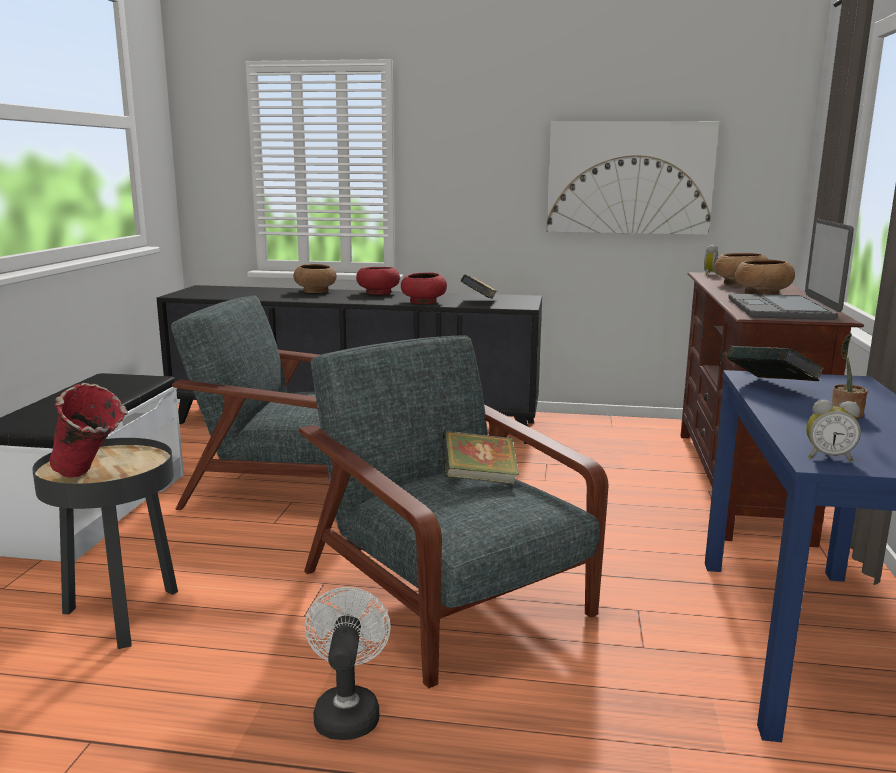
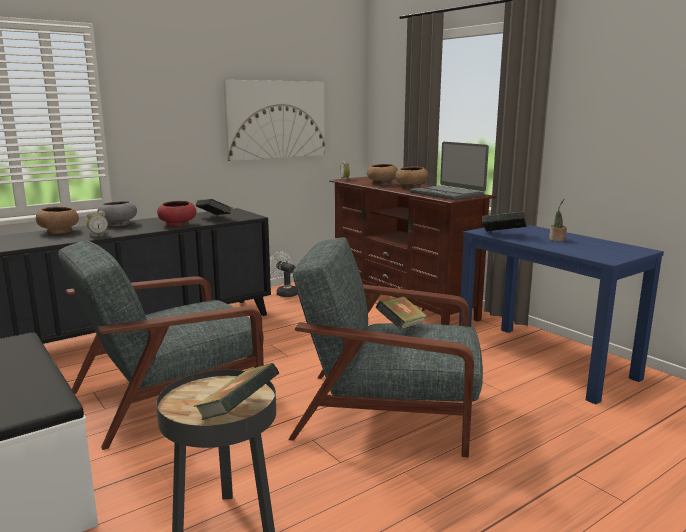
camera: 45 degrees left, 0 degrees up
(90, 480) = (238, 412): red vase -> book
(347, 711) = (458, 489): white fan -> white fan (284, 293)
(378, 293) = (118, 224): red bowl -> grey bowl
(828, 457) = (604, 257): alarm clock -> alarm clock (98, 235)

